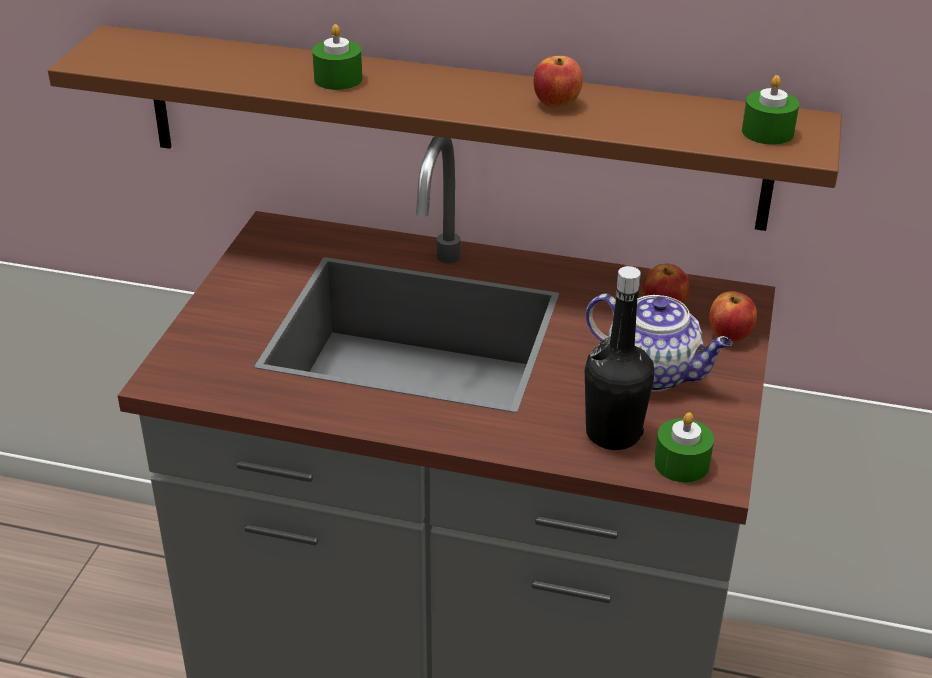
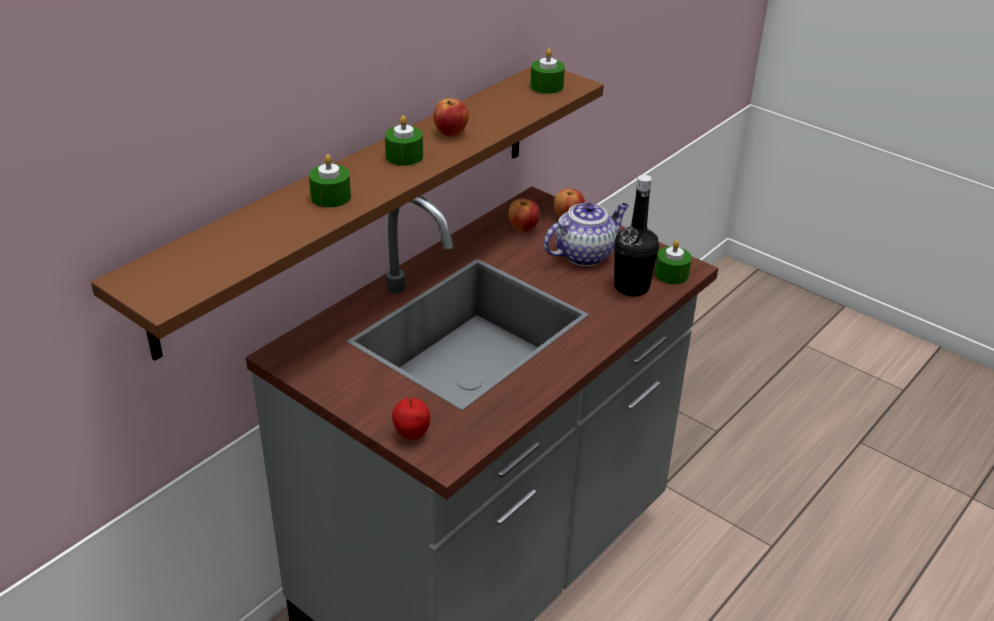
camera: 65 degrees left, 0 degrees up
(189, 346) = (411, 435): none -> apple
(468, 92) = (404, 156): none -> green candle

